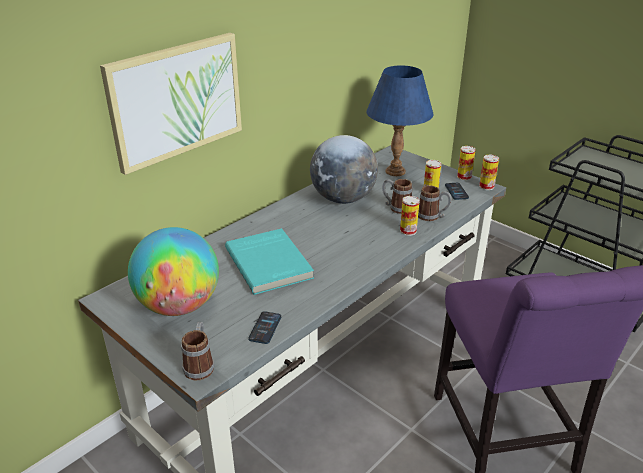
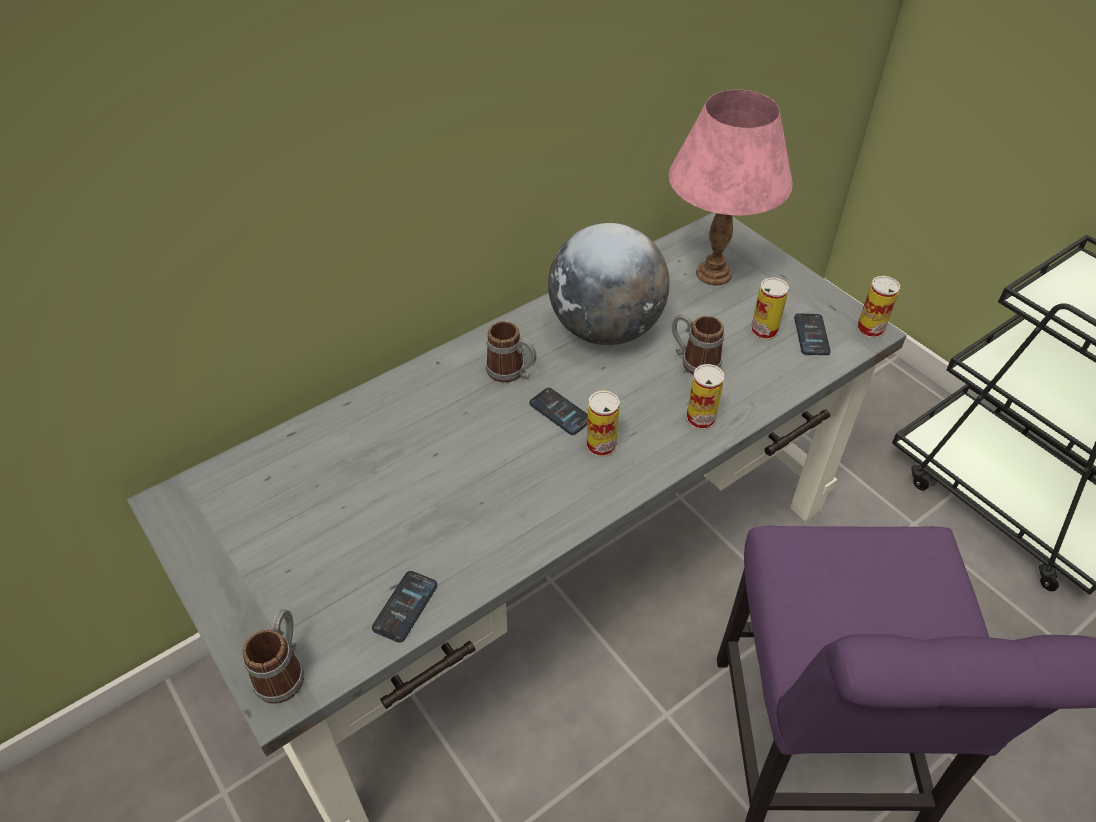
camera: 10 degrees right, 15 degrees up
(176, 100) = (286, 180): picture -> none
(179, 306) = (279, 536): globe -> none
(270, 263) = (447, 462): turquoise book -> none
(328, 236) = (560, 412): none -> phone
(395, 171) = (713, 273): blue table lamp -> pink table lamp
(432, 216) = (752, 390): mug -> mug (512, 372)
(464, 177) = (834, 301): can -> can (601, 445)

